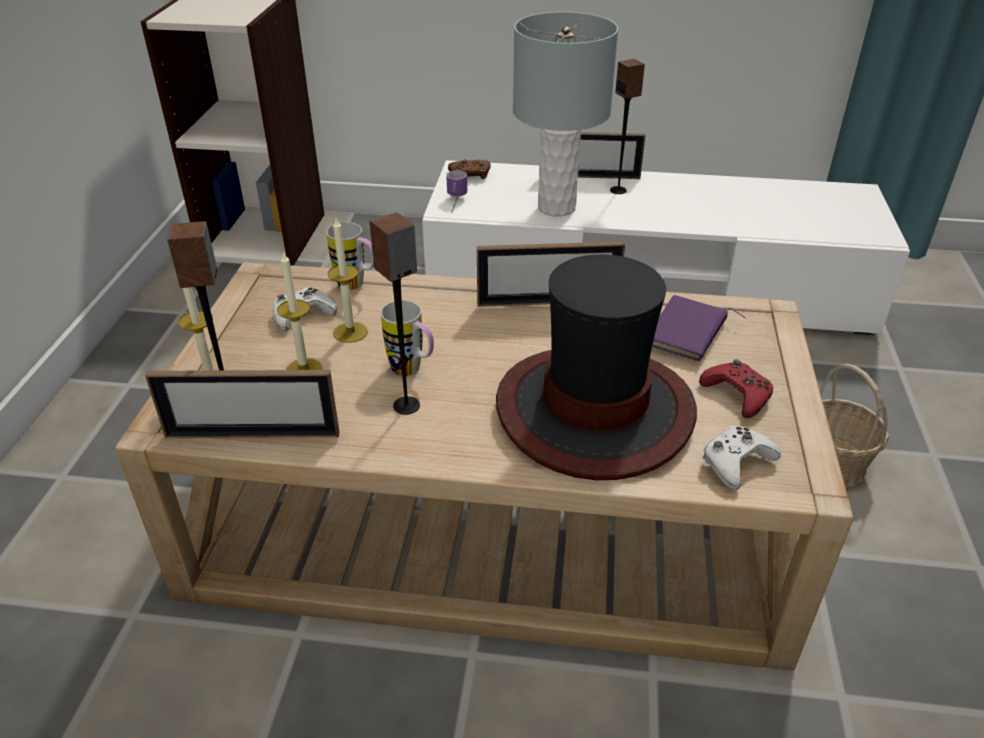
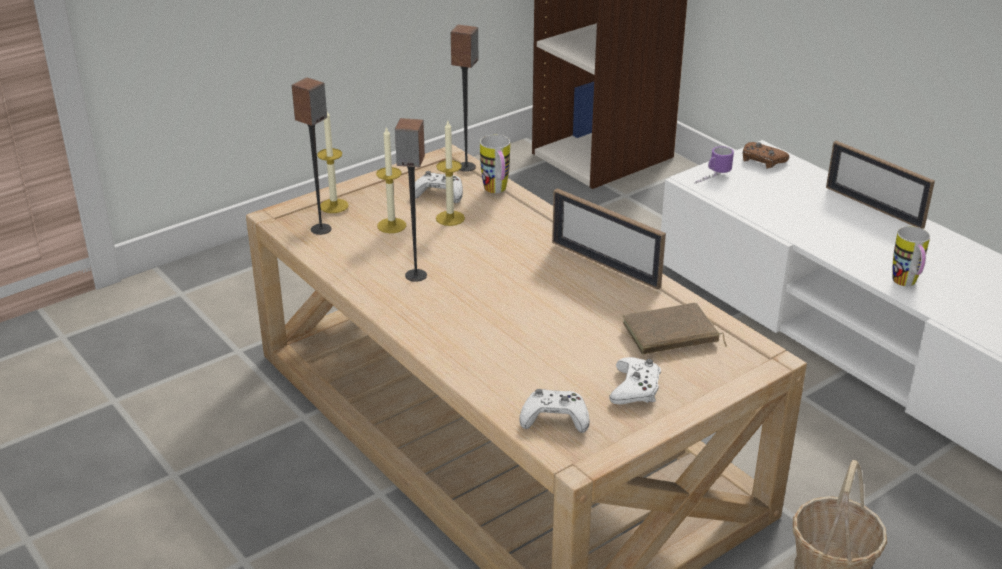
camera: 45 degrees right, 5 degrees down
(252, 435) = (313, 244): picture frame -> none
(412, 371) = (449, 259): mug -> mug (906, 284)
(556, 207) = (795, 218): grey table lamp -> none
(594, 411) = (518, 340): hat -> none
(618, 190) = (881, 229): speaker -> speaker (466, 167)
(688, 333) = (670, 335): purple book -> brown book
(737, 394) = (635, 388): red game controller -> white game controller

